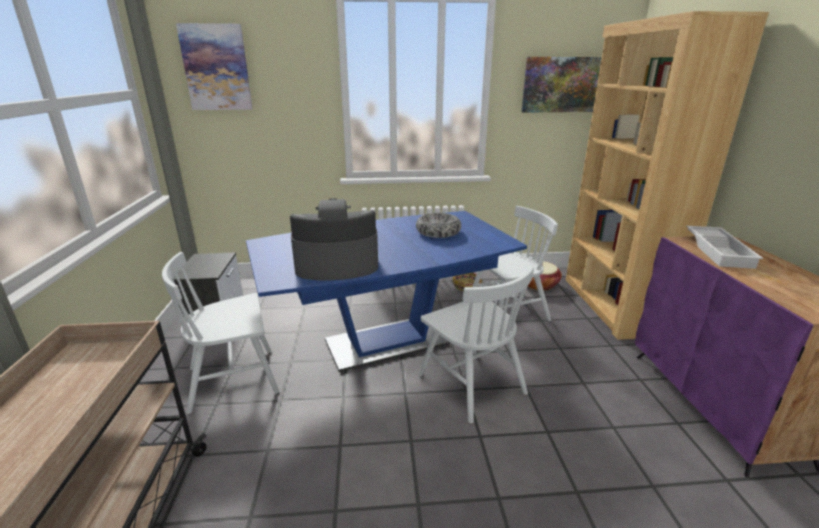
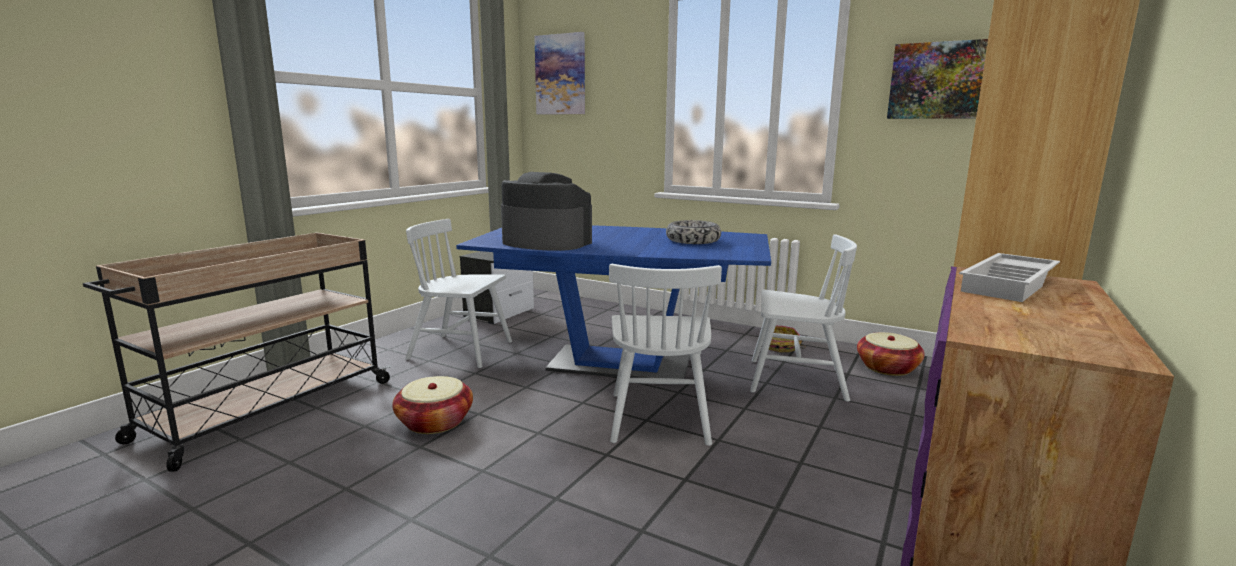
camera: 35 degrees right, 10 degrees down
(314, 475) = (435, 422): none -> basket

